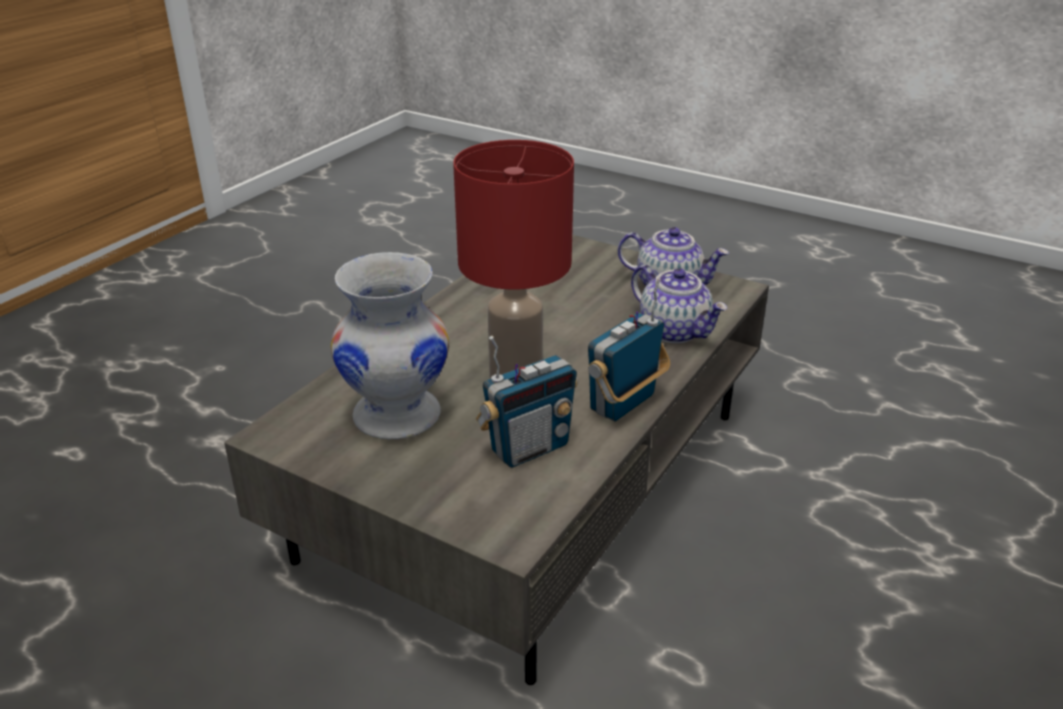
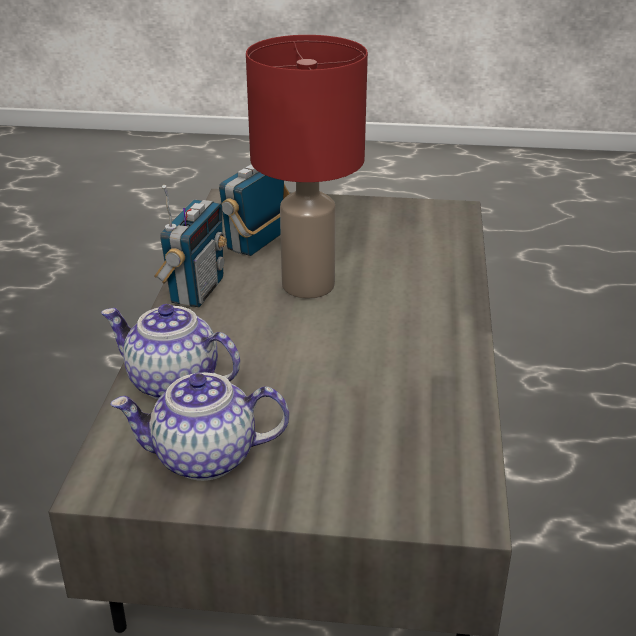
camera: 155 degrees right, 0 degrees up
(398, 416) = (379, 239): white vase -> none

